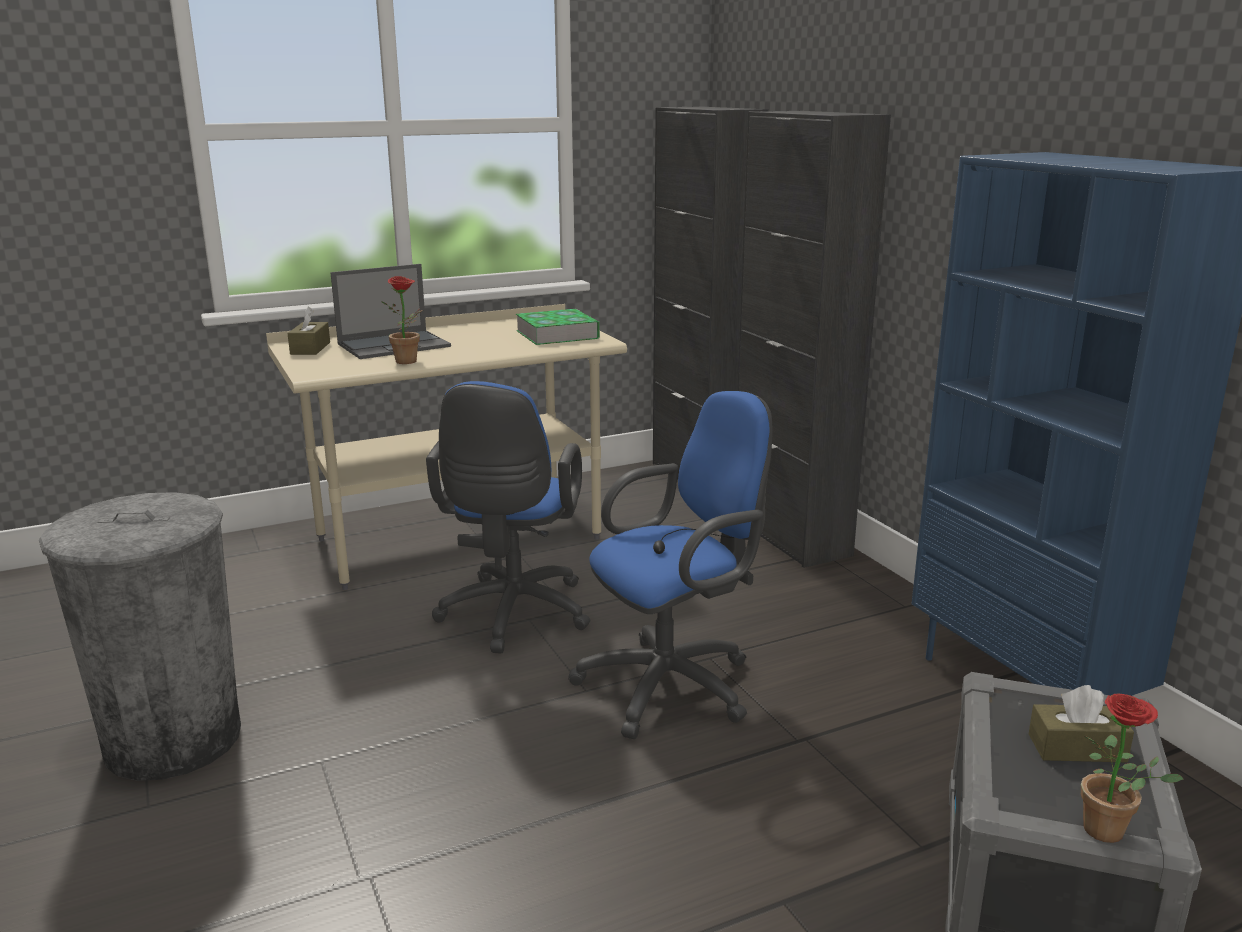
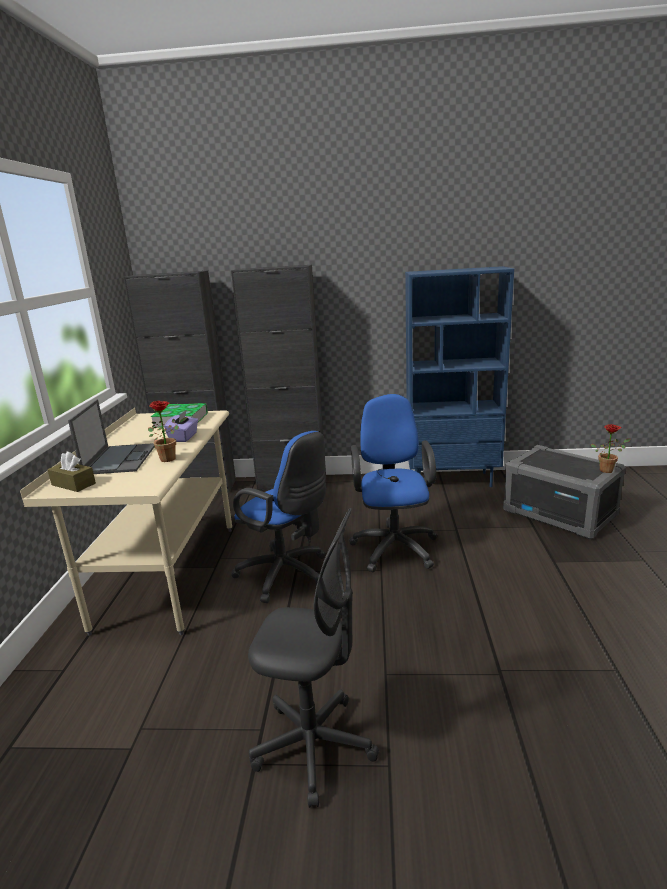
camera: 60 degrees left, 0 degrees up
(172, 740) = (314, 746): grey trash can -> grey office chair
(489, 350) = (184, 437): none -> purple tissue box
(1077, 748) = (560, 461): brown tissue box -> none

